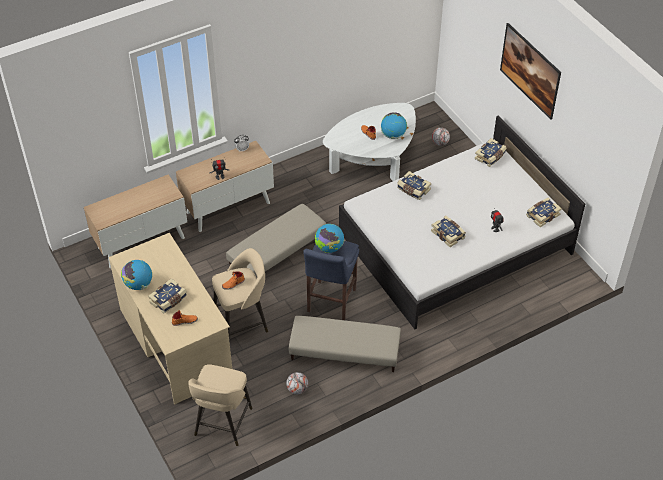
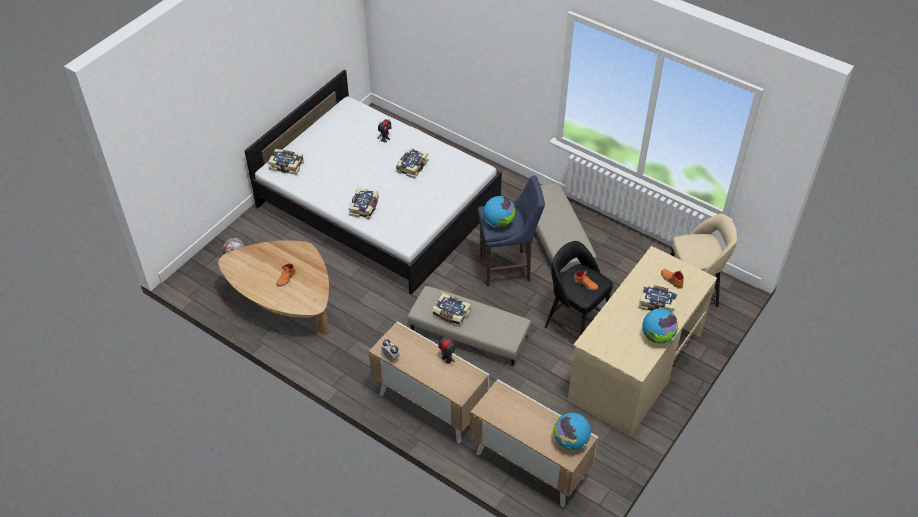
camera: 115 degrees left, 0 degrees up
(242, 322) = (575, 325): beige stool -> black stool
(297, 389) = (619, 255): football -> none
(373, 158) = (285, 303): white coffee table -> brown coffee table
(393, 135) = (279, 256): globe -> globe (570, 441)
(528, 82) = (253, 74): picture -> none
(542, 215) = (350, 114): book -> book (451, 314)

